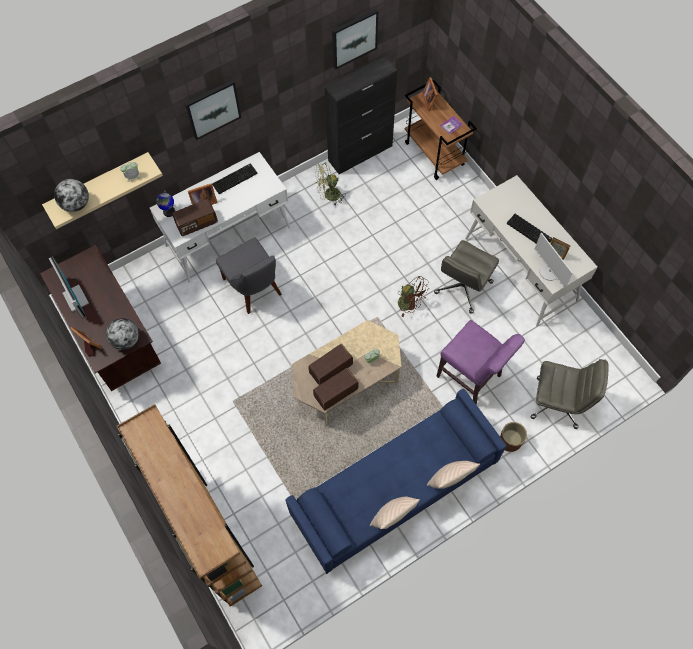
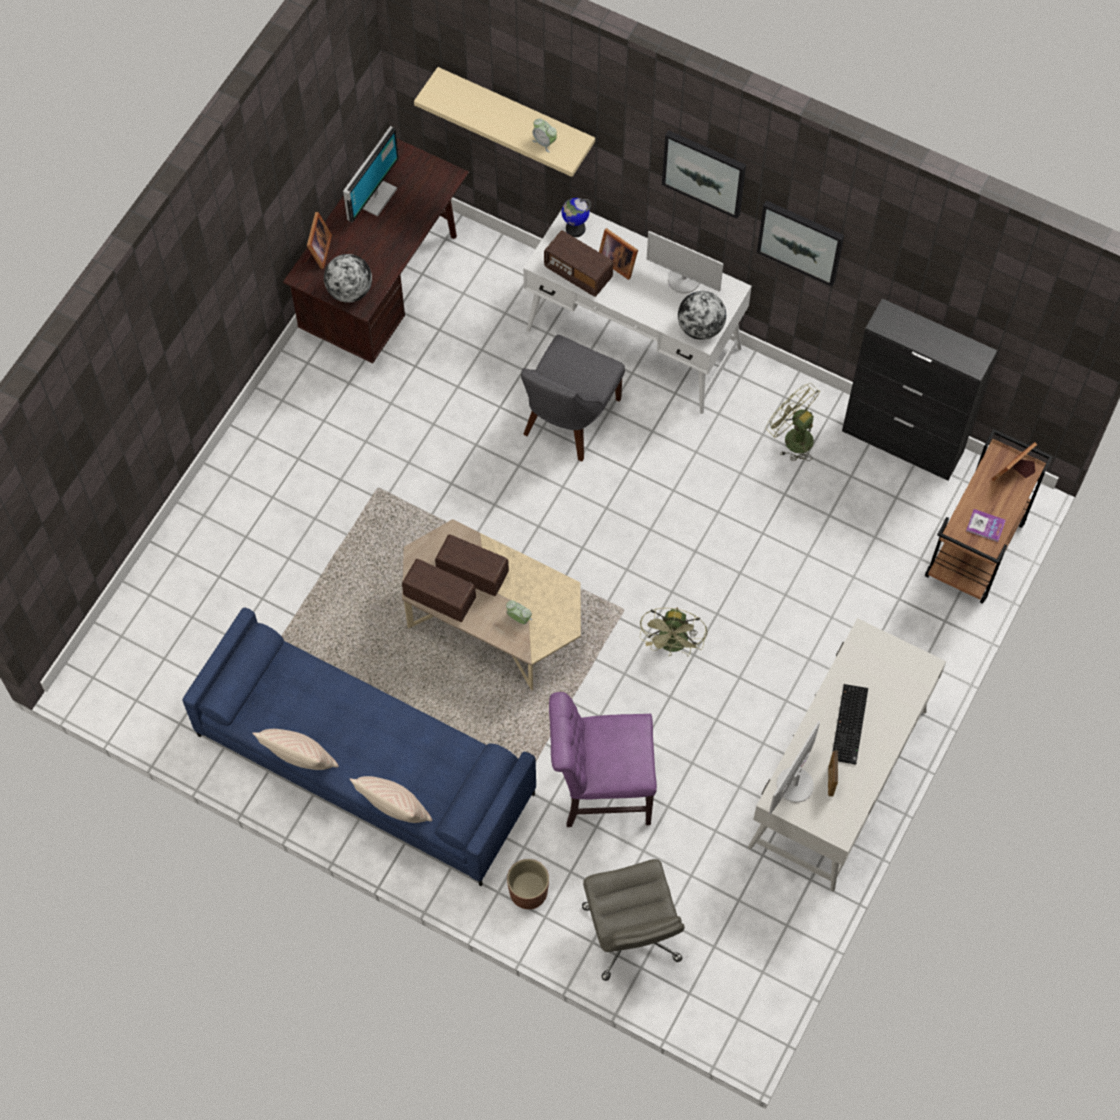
camera: 60 degrees right, 0 degrees up
(76, 204) = (461, 104): globe -> globe (700, 327)
(212, 535) = (176, 566): brown bookcase -> none
(235, 178) = (684, 279): keyboard -> monitor
(354, 38) = (953, 282): picture -> picture (801, 241)
(410, 304) = (673, 645): brown fan -> green fan
(463, 288) = (749, 708): grey office chair -> none
(471, 378) = (600, 790): purple chair -> purple chair turned 75 degrees clockwise

